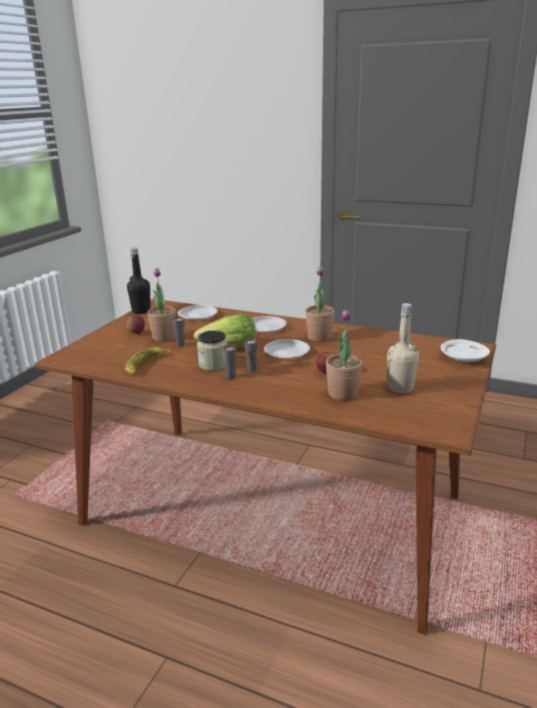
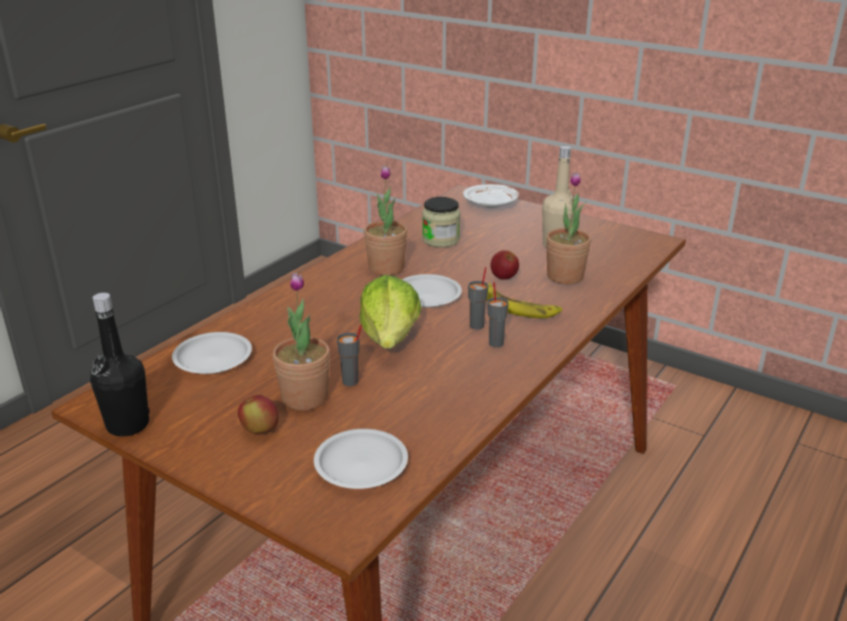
camera: 80 degrees left, 5 degrees up
(145, 364) = (420, 419): banana -> banana (519, 307)
(213, 364) = (448, 354): jar -> jar (441, 240)
(265, 327) = (320, 302): white plate -> white plate (362, 464)

